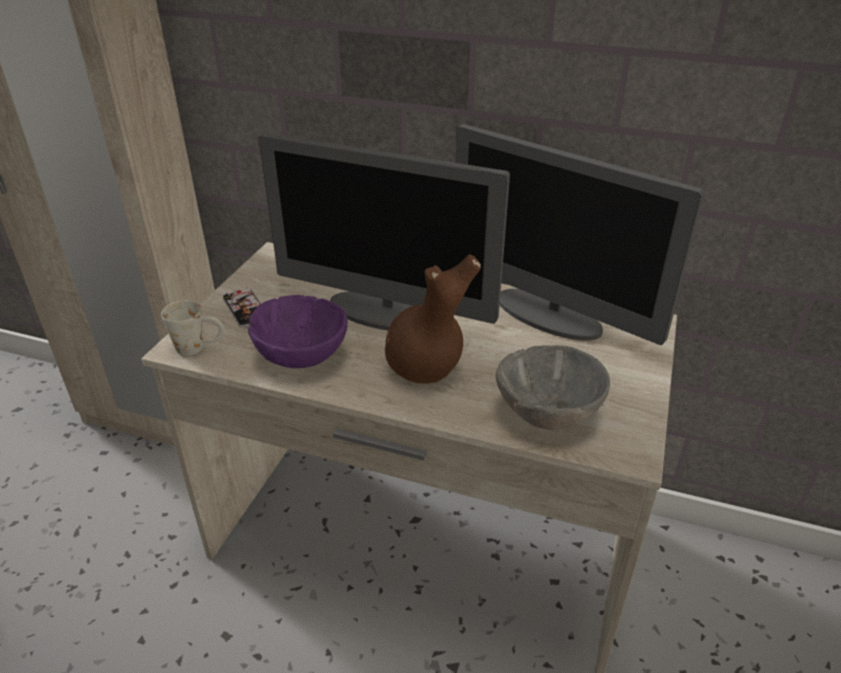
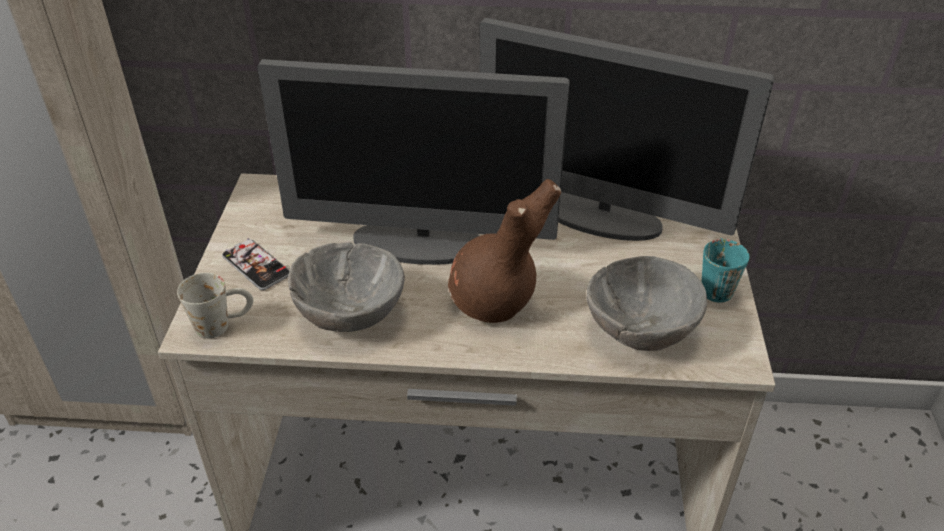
camera: 15 degrees left, 5 degrees up
(300, 356) = (348, 314): purple bowl -> grey bowl
(634, 387) = (715, 284): none -> turquoise mug

